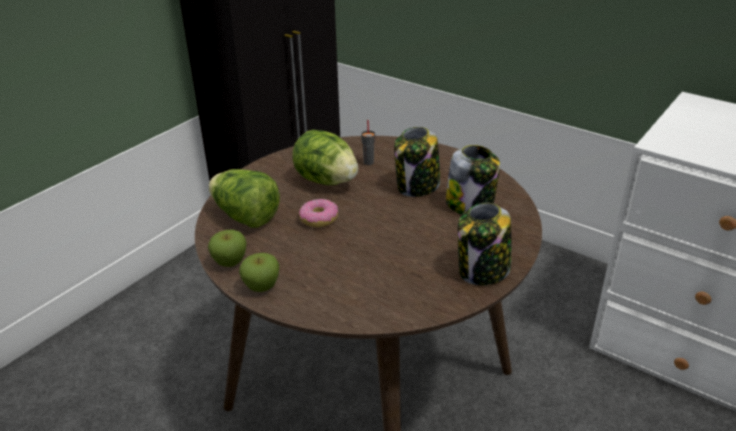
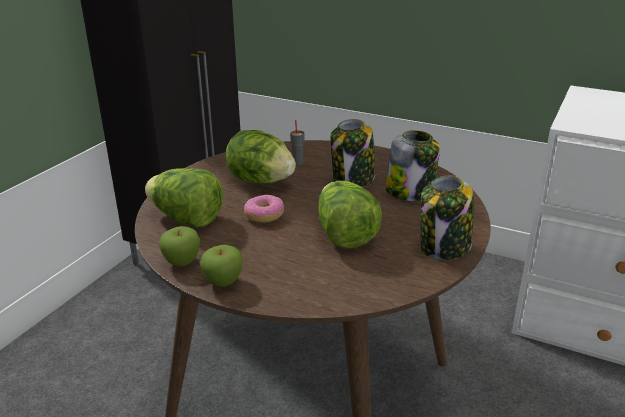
camera: 10 degrees left, 5 degrees down
(389, 248) = (344, 235): none -> lettuce

